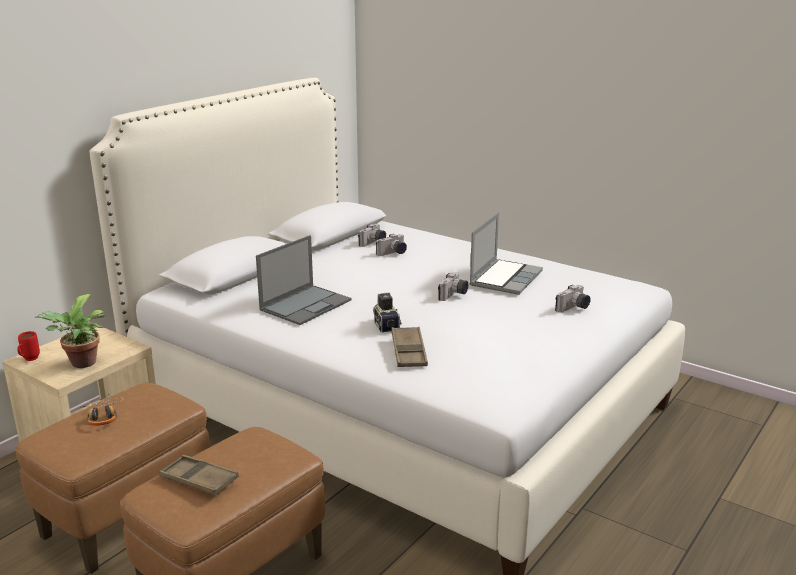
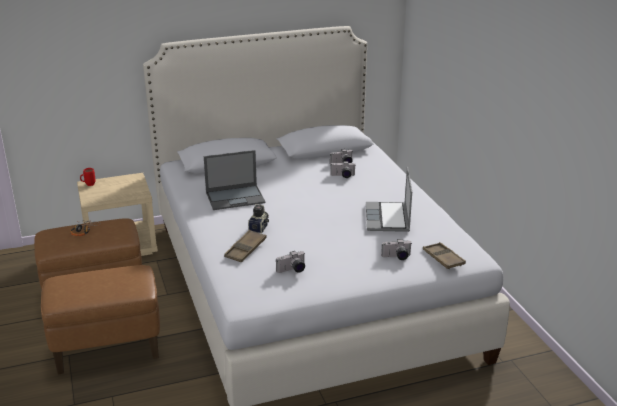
camera: 35 degrees right, 5 degrees up
(81, 364) = (107, 196): potted plant -> none
(199, 480) = (83, 283): brown tray -> brown tray (443, 259)
(454, 295) = (332, 220): camera -> camera (292, 270)
(505, 278) = (388, 218): laptop -> laptop turned 120 degrees clockwise

